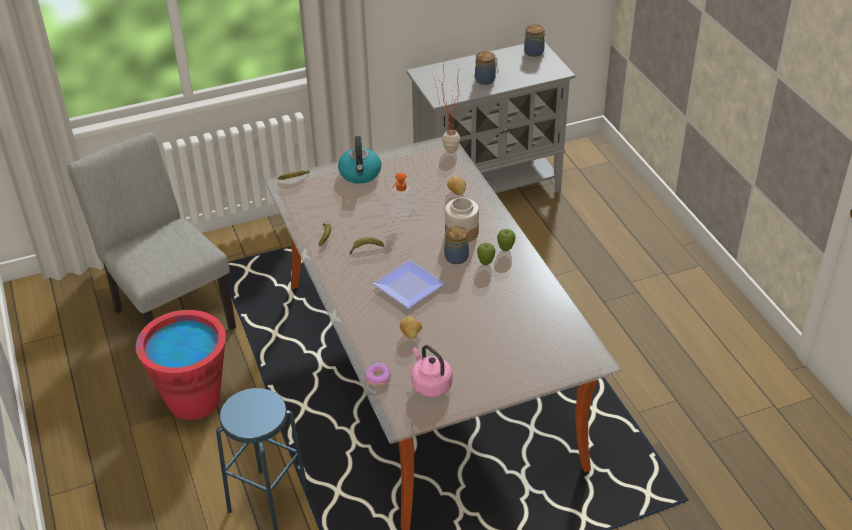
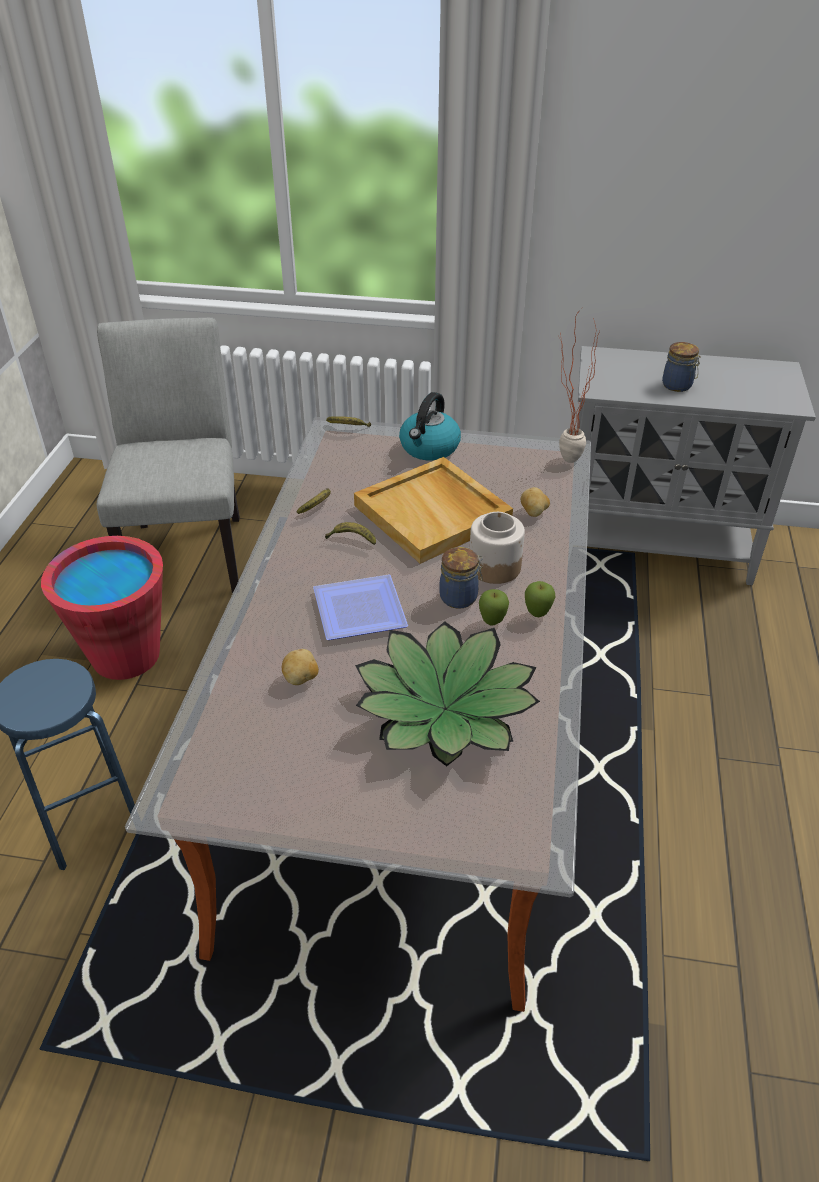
camera: 30 degrees right, 0 degrees up
(378, 377) = (201, 720): donut -> none
(400, 214) = (434, 513): soap dispenser -> beige tray
(430, 384) = (258, 767): pink kettle -> none
(498, 317) = (444, 709): none -> potted plant
(534, 52) = (774, 374): jar -> none

